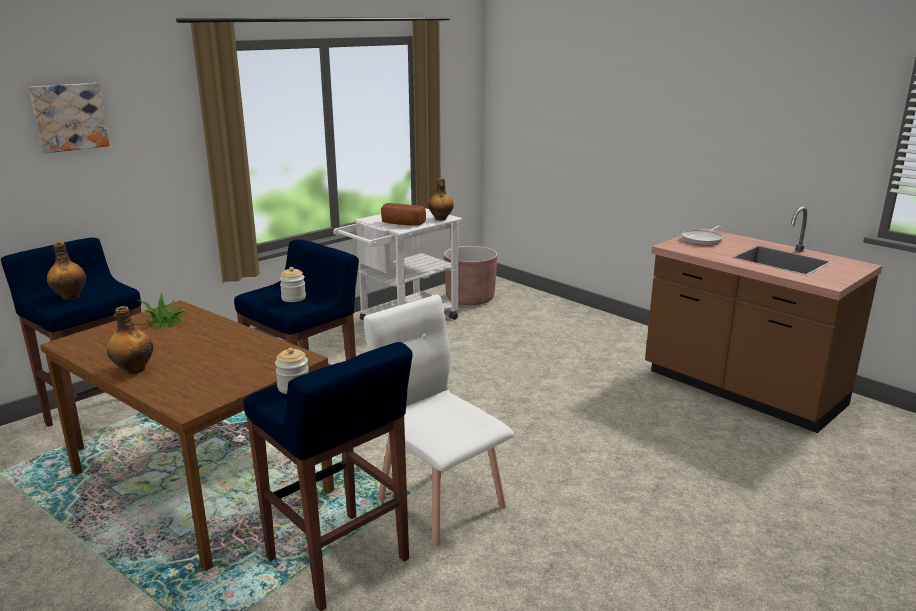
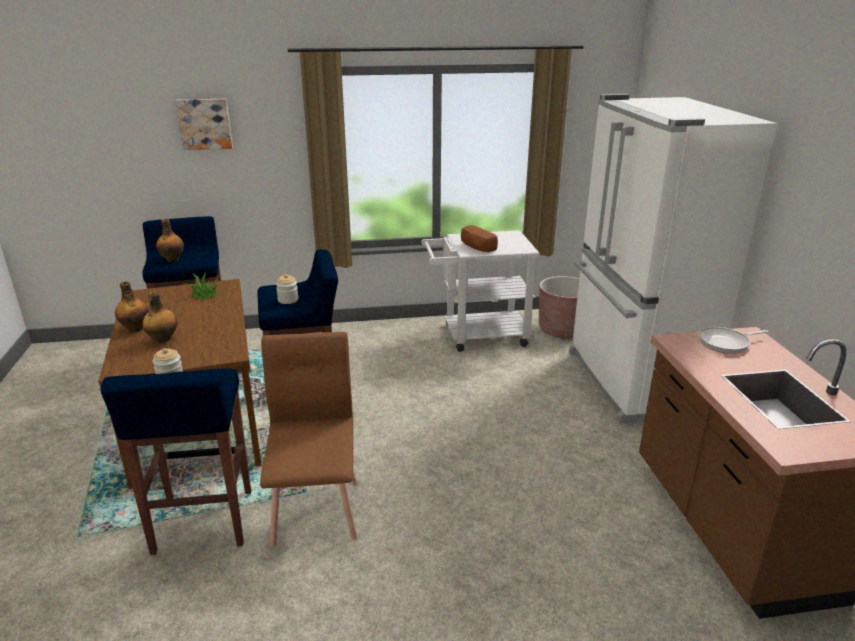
camera: 35 degrees right, 5 degrees up
(440, 219) = (517, 249): bottle -> bottle (163, 339)
(441, 502) = (316, 511): white chair -> brown chair
(570, 321) = (630, 382): none -> white fridge

